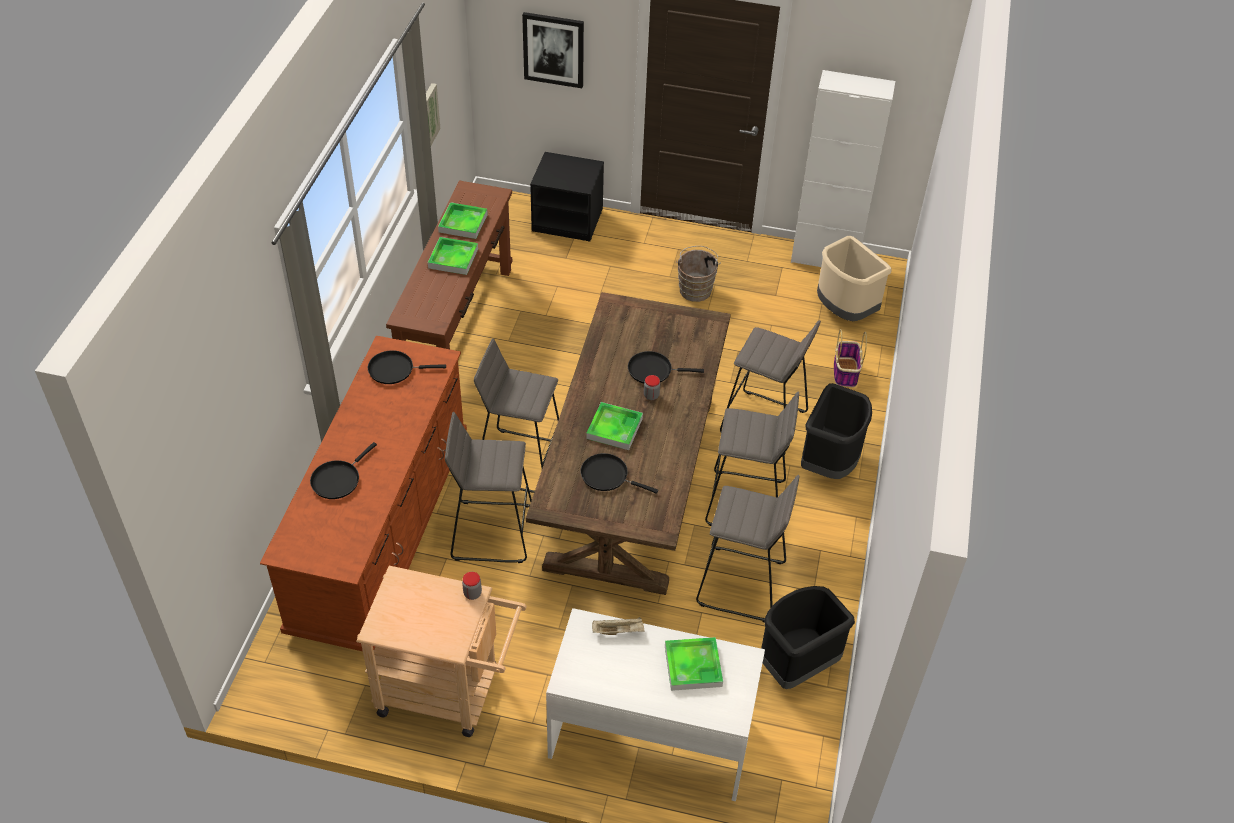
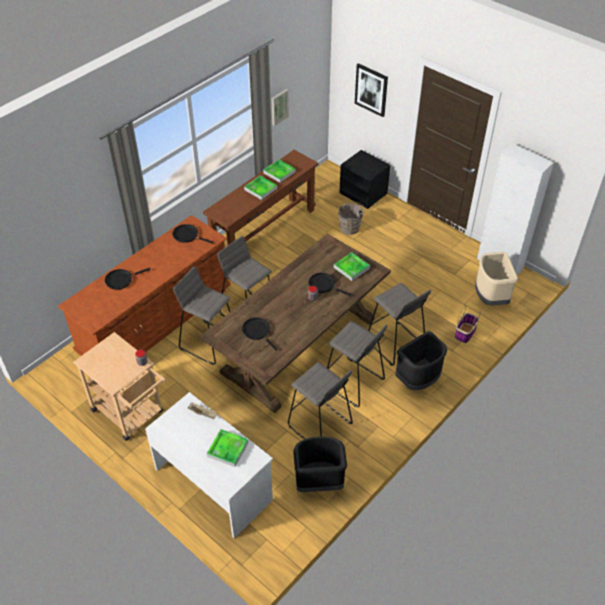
camera: 30 degrees right, 0 degrees up
(614, 428) = (279, 308): tray -> tray (351, 268)
(695, 289) = (409, 254): brown bucket -> brown bucket (350, 227)

